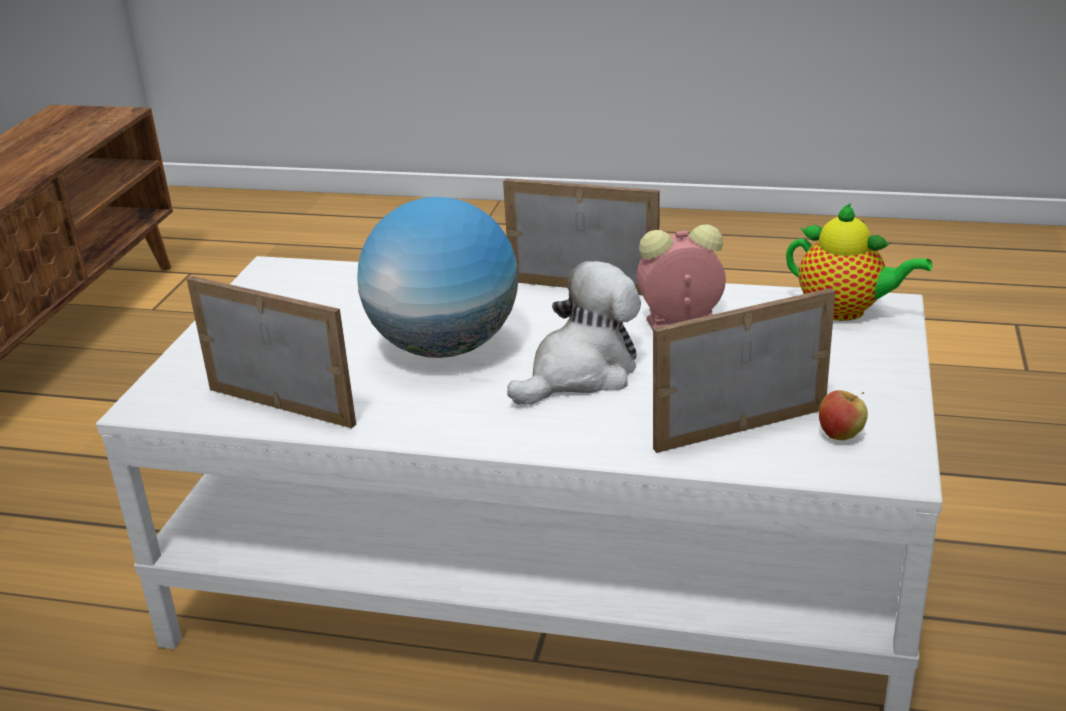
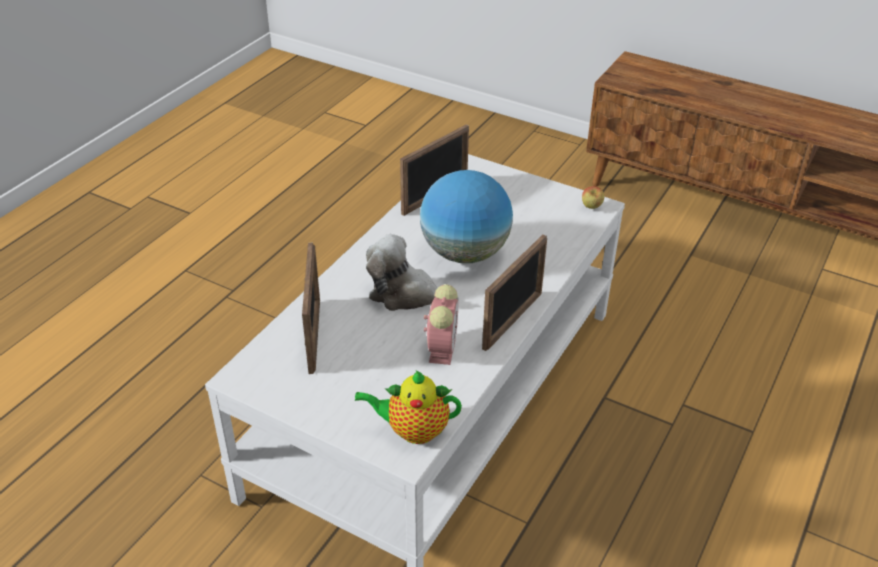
camera: 105 degrees right, 10 degrees up
(581, 373) = (406, 294): plush toy -> plush toy turned 135 degrees clockwise
(841, 435) = (281, 370): apple -> apple (591, 207)
(845, 311) = (413, 430): teapot -> teapot turned 45 degrees clockwise

